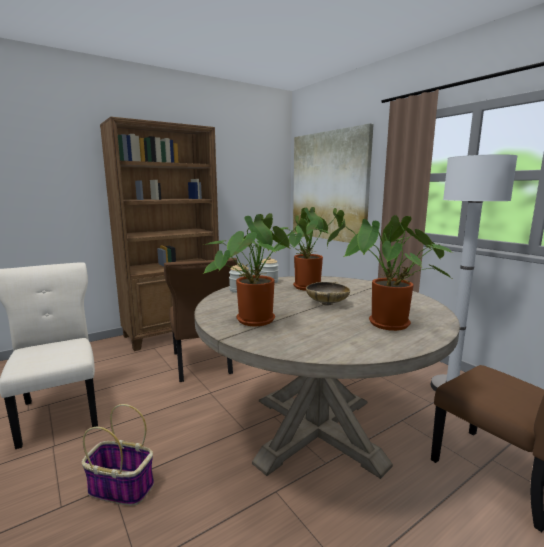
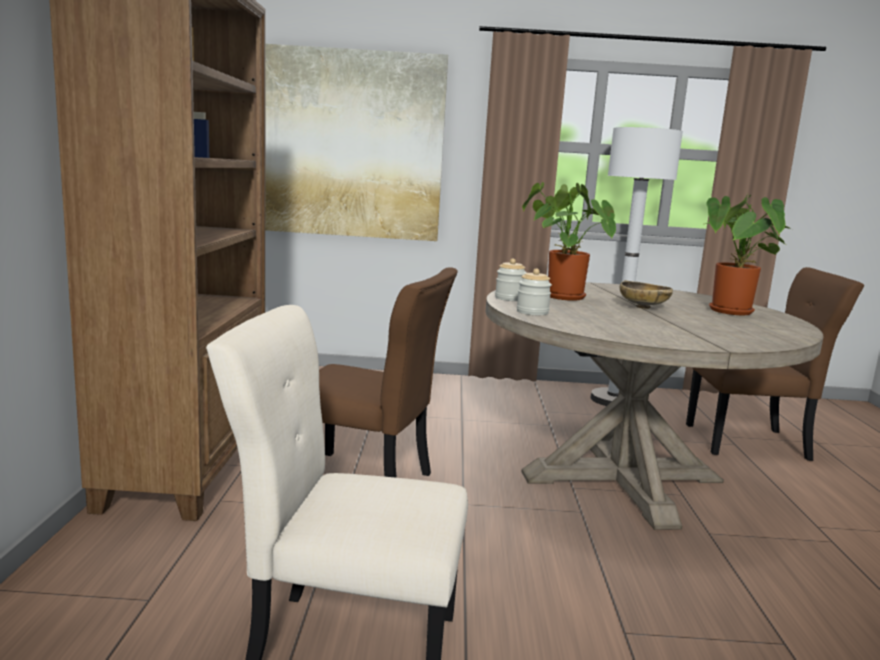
camera: 55 degrees left, 0 degrees up
(120, 488) = (635, 627): basket -> none
(256, 318) = (668, 330): potted plant -> none

